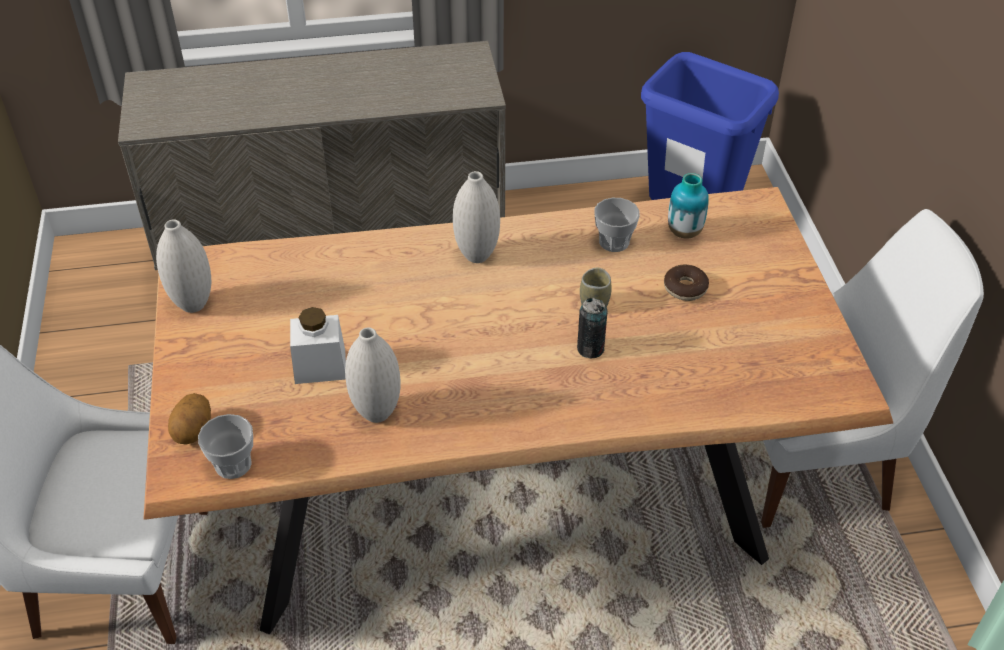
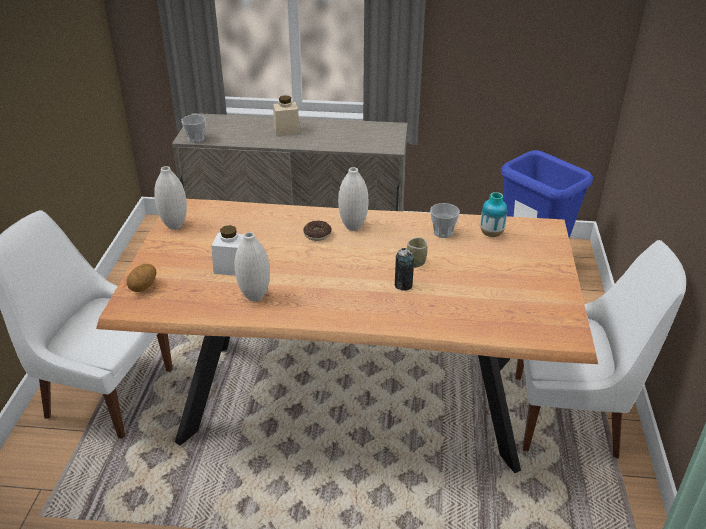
camera: 15 degrees right, 10 degrees down
(233, 464) = (158, 307): cup -> cup (196, 139)
(300, 84) = (286, 129): none -> beige jar
(685, 288) = (479, 263): donut -> donut (317, 234)

